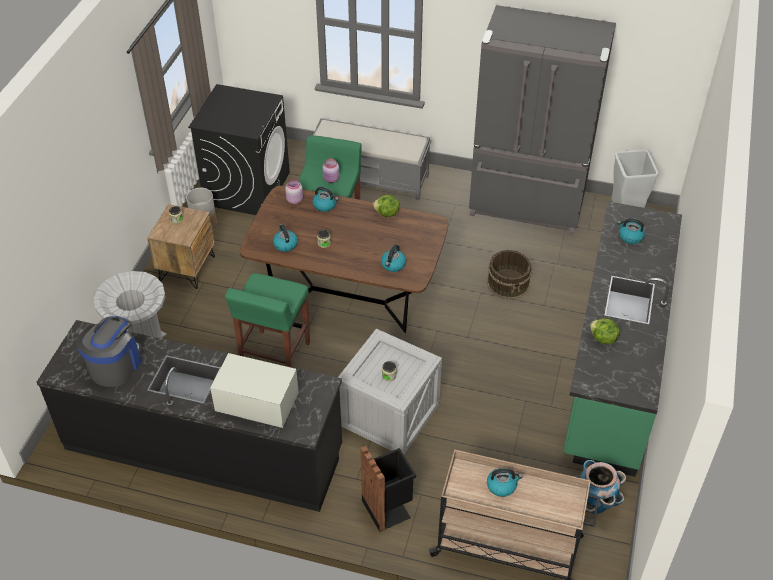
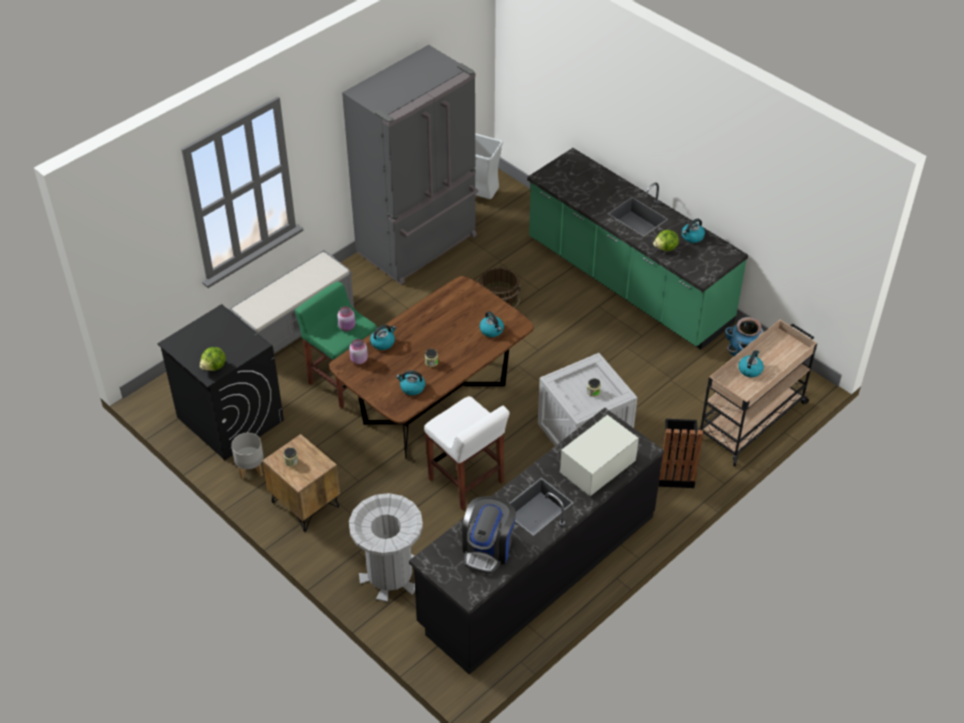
camera: 60 degrees left, 0 degrees up
(115, 365) = (488, 548): coffee machine -> coffee machine turned 120 degrees counterclockwise
(274, 356) = (466, 482): green stool -> white stool
(387, 214) = (427, 309): lettuce -> lettuce (214, 367)
(630, 237) = (575, 184): kettle -> kettle (692, 237)

